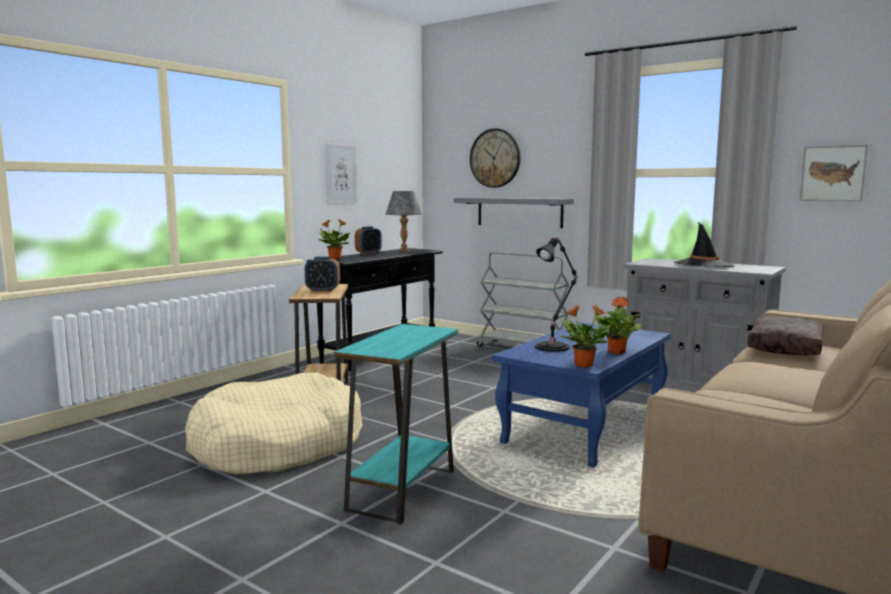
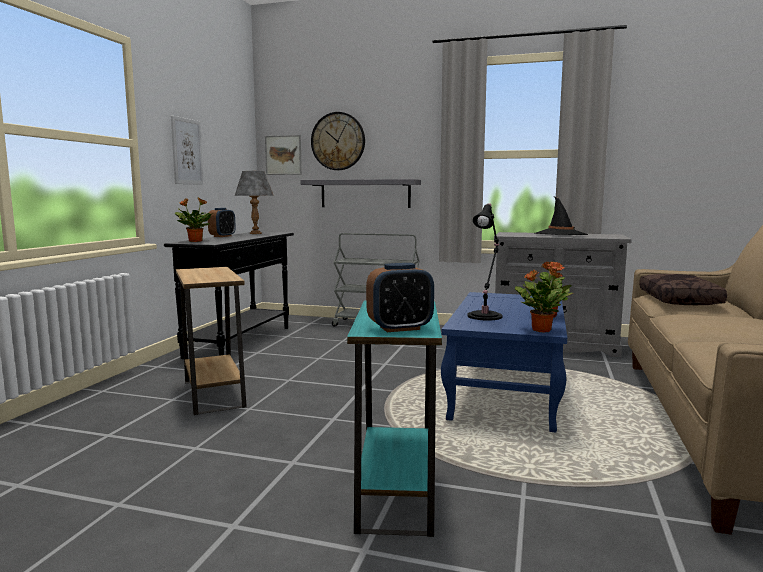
camera: 20 degrees left, 0 degrees up
(277, 445) = (202, 461): beige dog bed -> none
(322, 290) = (210, 274): alarm clock -> alarm clock (400, 328)
(832, 173) = (653, 154): picture -> picture (283, 155)

